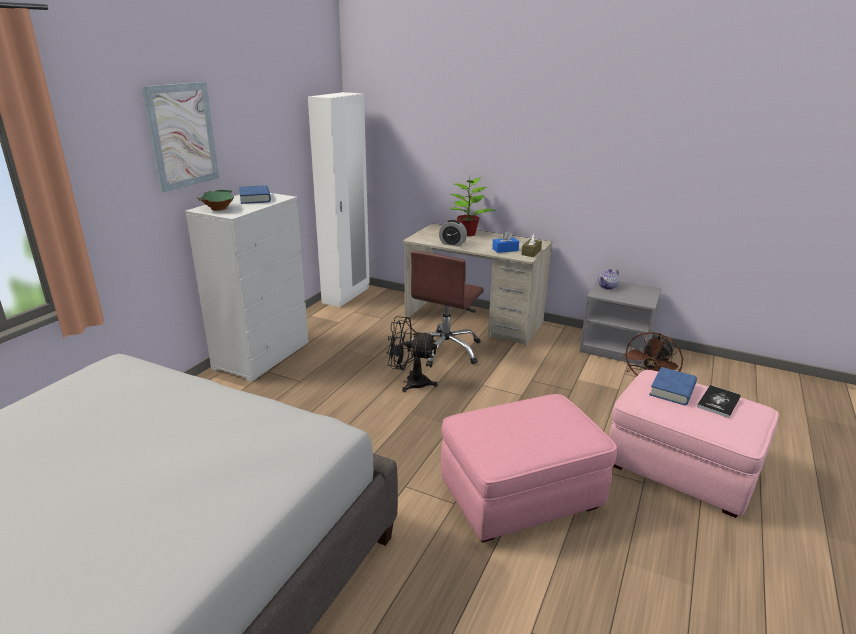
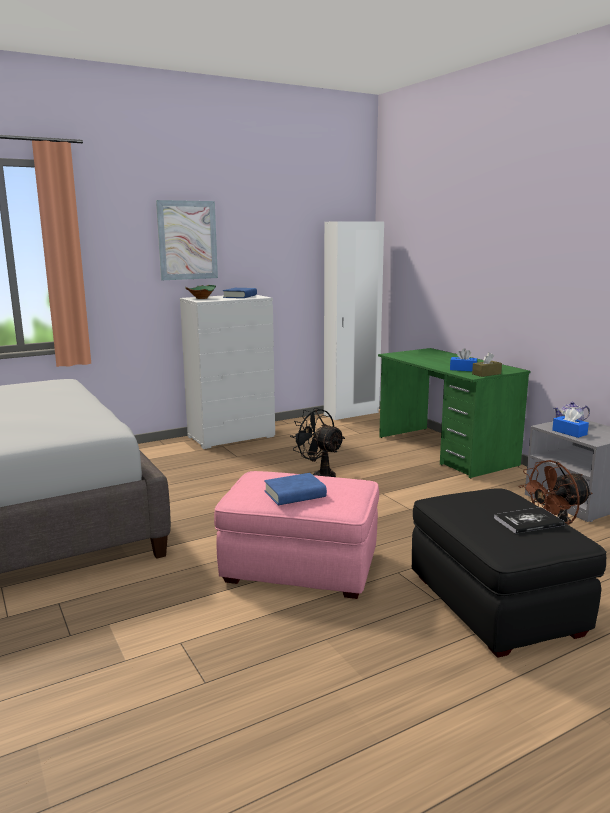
camera: 35 degrees right, 10 degrees down
(445, 350) = (385, 464): brown office chair -> none
(452, 244) = (418, 360): alarm clock -> none
(467, 233) = (449, 356): potted plant -> none
(474, 321) = (445, 451): beige desk -> green desk
(620, 297) = (569, 432): none -> blue tissue box
(672, 390) = (491, 502): blue book -> blue book (295, 494)
(679, 469) = (494, 604): pink ottoman -> black ottoman

